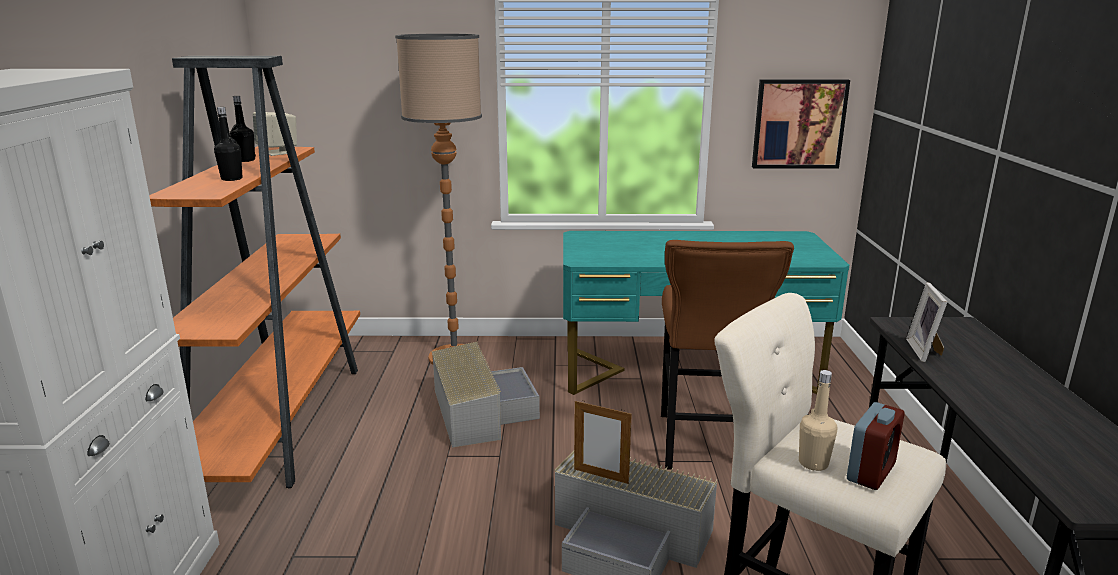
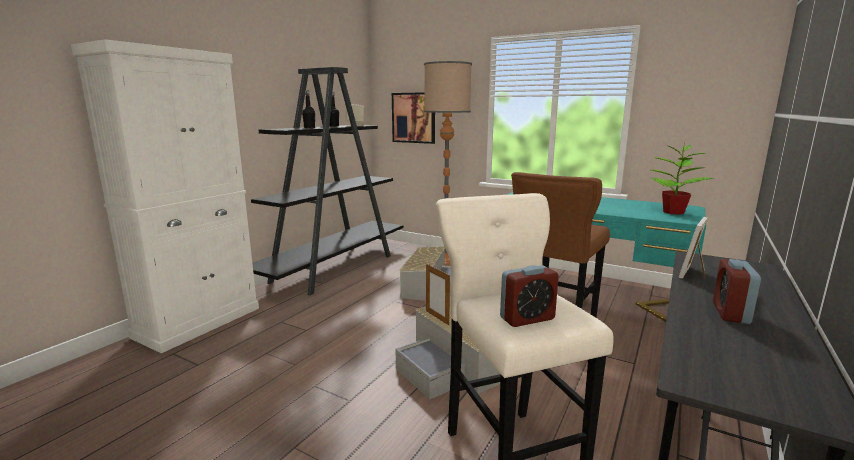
camera: 30 degrees right, 5 degrees down
(281, 419) = (335, 268): orange bookcase -> black bookcase
(794, 248) = (672, 212): none -> potted plant
(798, 124) = (702, 124): picture -> picture (414, 118)
(813, 463) = (493, 305): beige bottle -> none
(1013, 401) = (730, 313): none -> alarm clock

